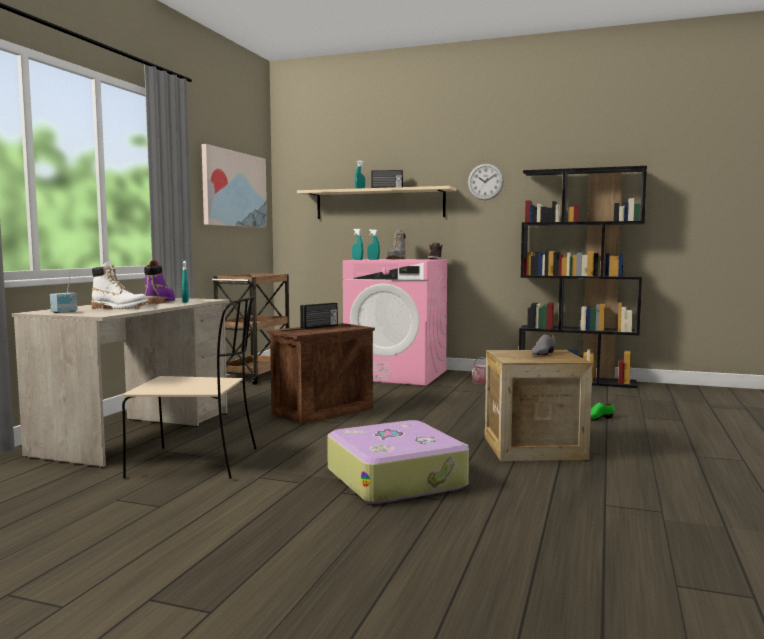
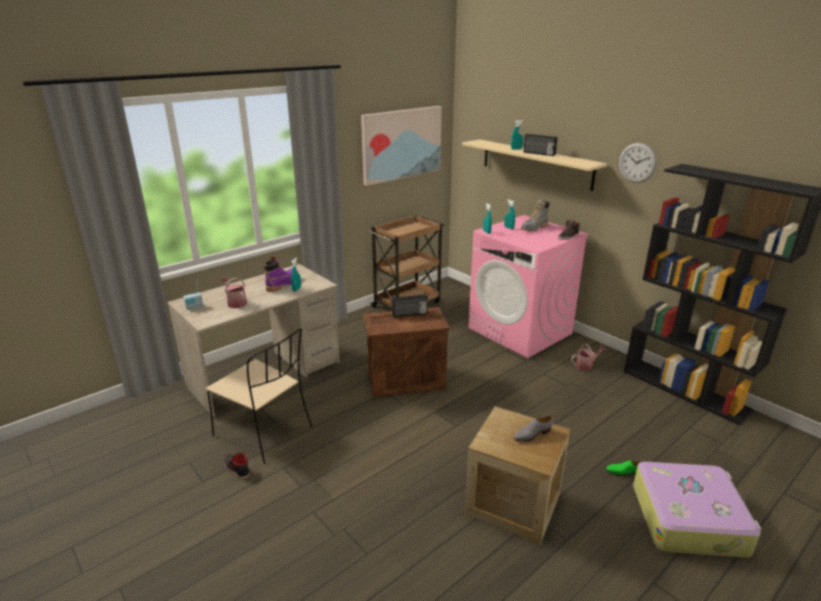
camera: 30 degrees right, 20 degrees up
(119, 308) = (235, 302): white boot -> watering can
(194, 489) = (236, 468): none -> black shoe
(397, 478) = (365, 508): suitcase -> suitcase (689, 518)

